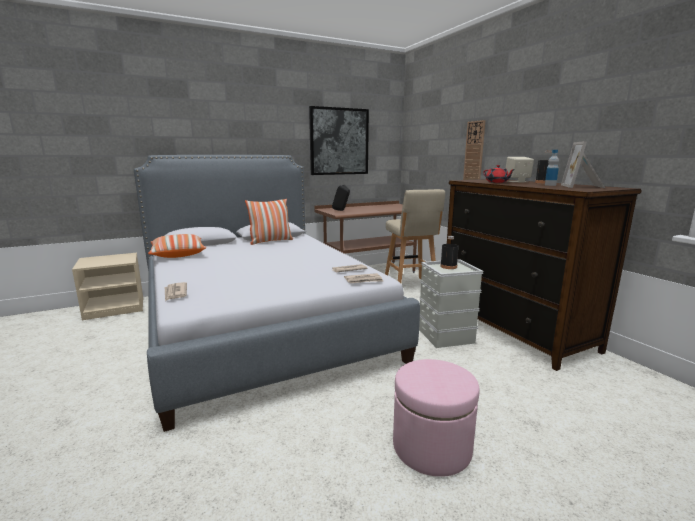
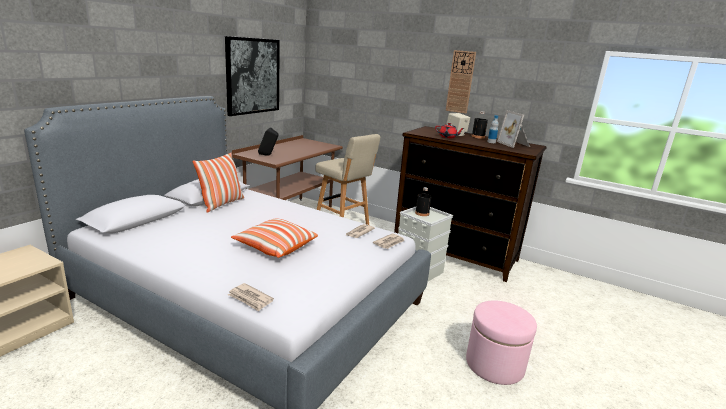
camera: 35 degrees left, 5 degrees up
(178, 254) = (142, 243): pillow -> pillow (275, 247)
(474, 152) = (399, 98): wall clock -> wall clock (460, 82)

